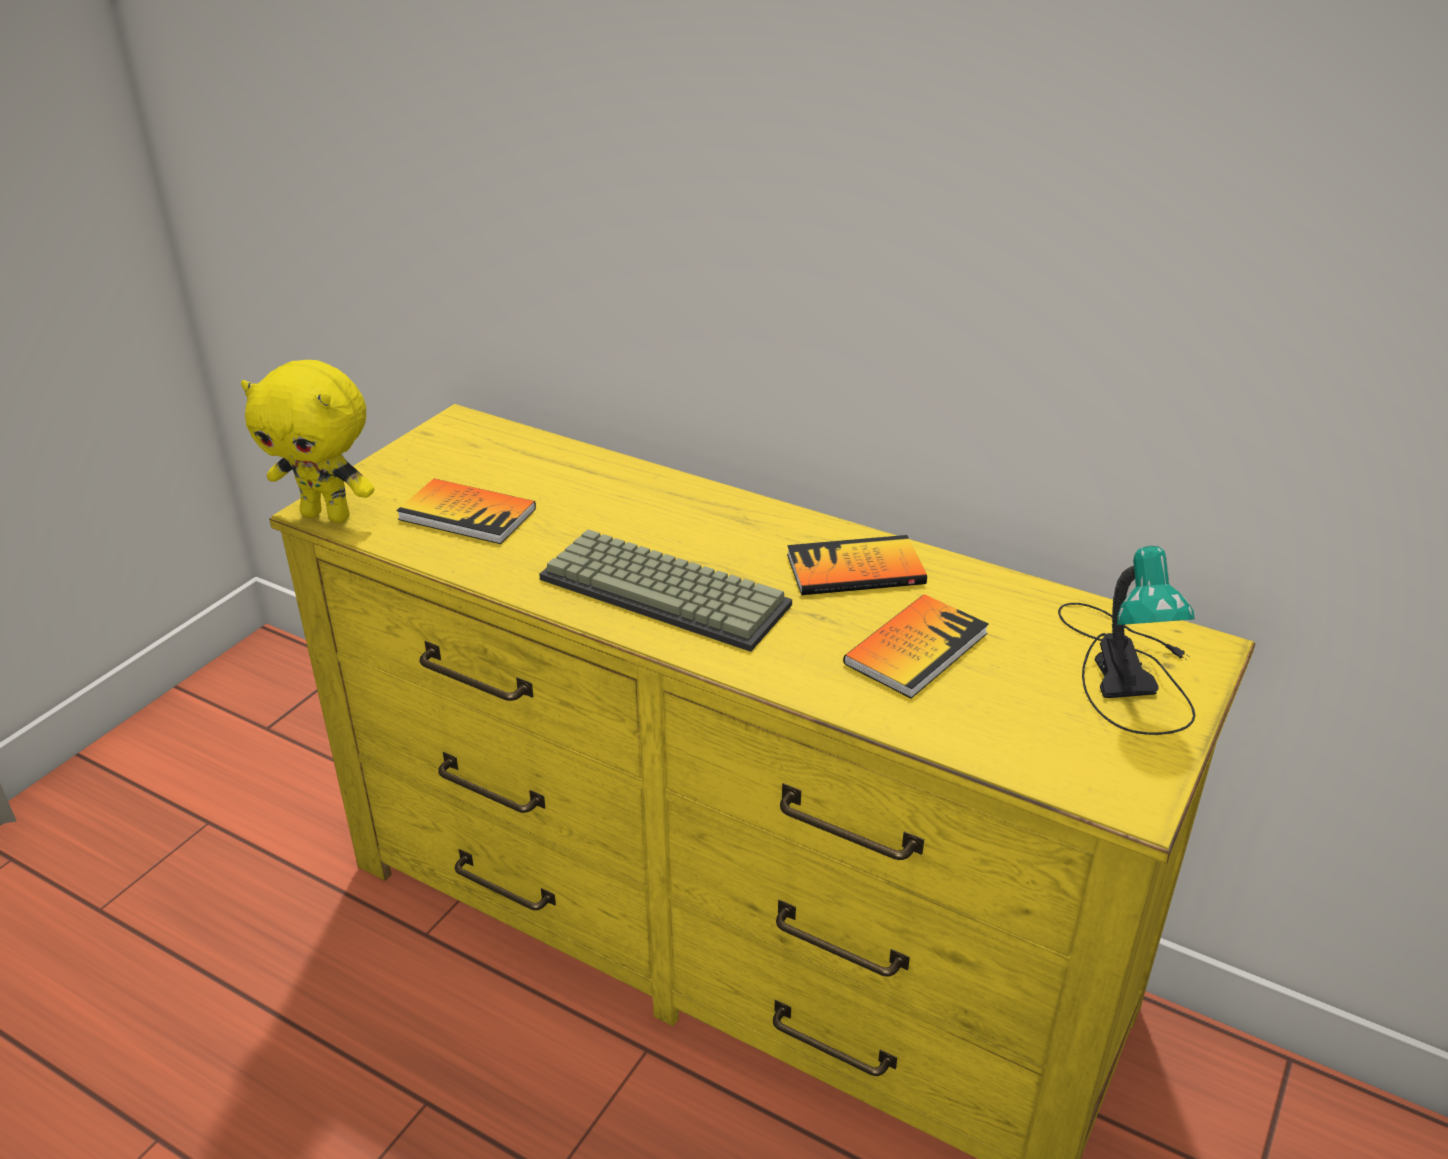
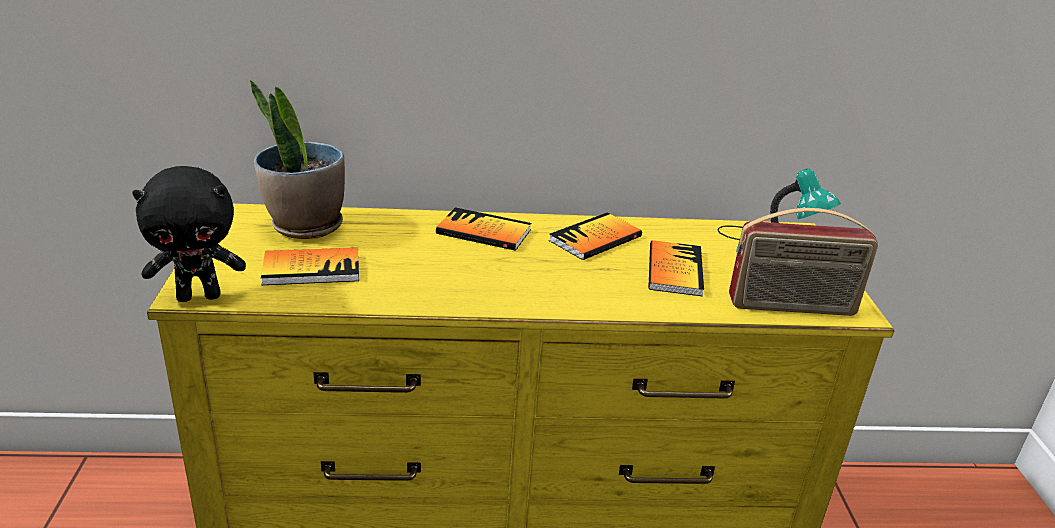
camera: 35 degrees left, 5 degrees down
(328, 515) = (199, 296): yellow plush toy -> black plush toy
(516, 457) = (305, 226): none -> potted plant
(668, 591) = (503, 278): keyboard -> none
(715, 519) = (483, 232): none -> book
(1031, 759) = (792, 307): none -> radio

